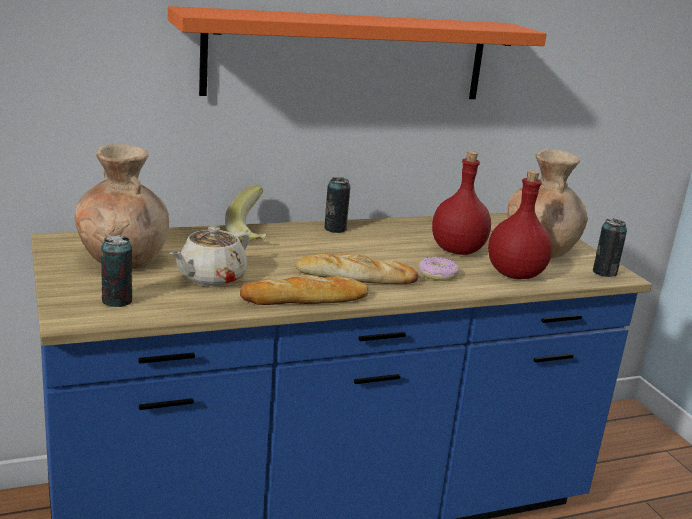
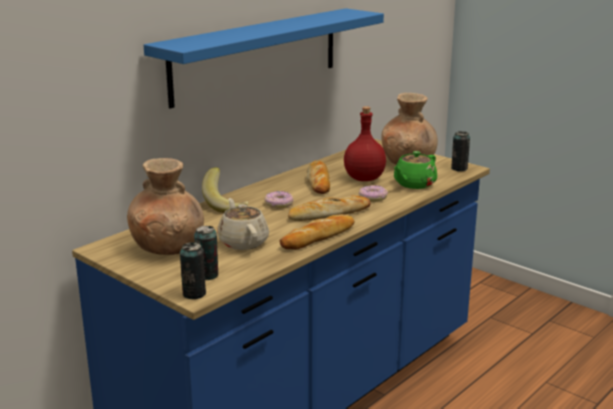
camera: 25 degrees left, 0 degrees up
(210, 278) = (243, 242): beige teapot -> beige teapot turned 150 degrees clockwise
(312, 250) = (278, 204): none -> donut
(335, 229) = (273, 185): can -> can (194, 294)
(348, 56) = (257, 55): orange shelf -> blue shelf
(396, 238) = (319, 181): none -> bread
(514, 274) = (414, 184): red bottle -> green teapot

